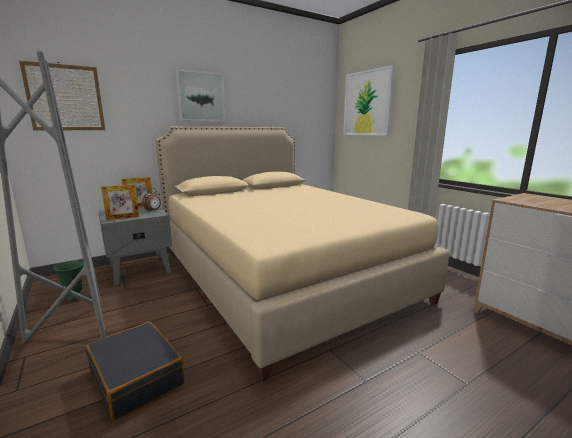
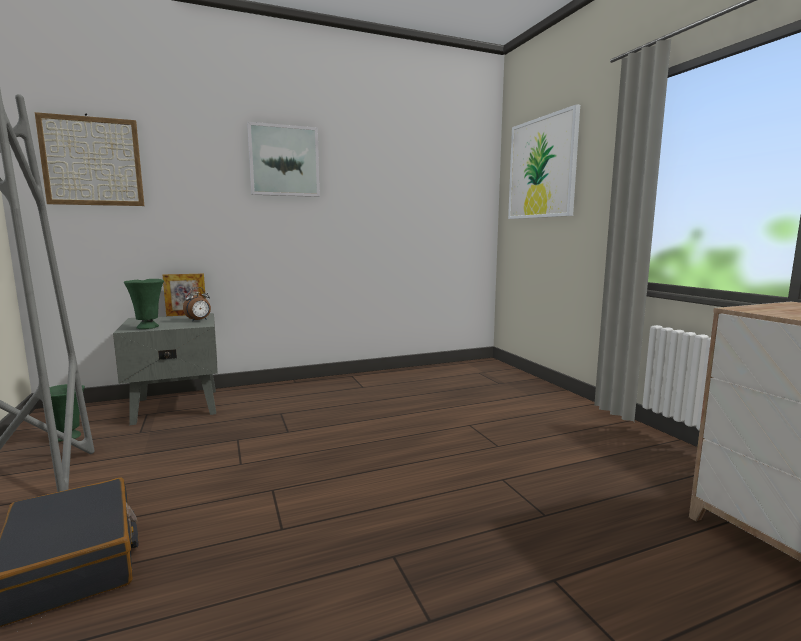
camera: 10 degrees right, 5 degrees down
(123, 218) = (149, 327): picture frame -> green vase
(281, 275) = (375, 428): beige bed -> none

